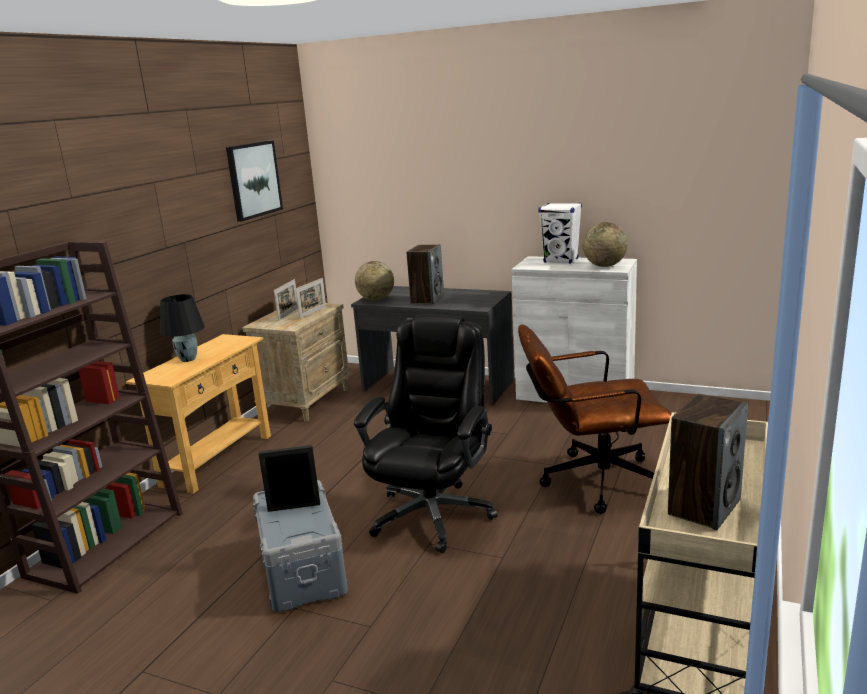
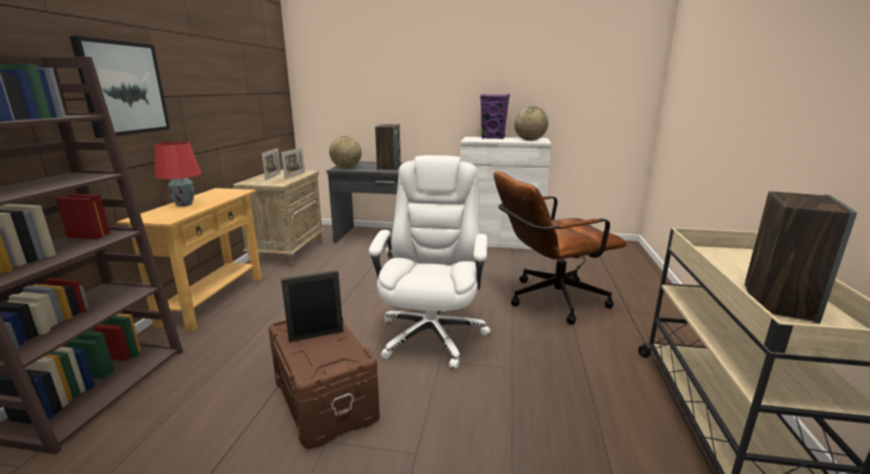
camera: 15 degrees left, 0 degrees up
(187, 359) = (183, 204): black table lamp -> red table lamp
(253, 180) = (241, 57): picture -> picture (123, 88)
(301, 571) = (323, 399): grey storage box -> brown storage box
(433, 513) = (432, 334): black office chair -> white office chair
(561, 260) = (493, 138): white speaker -> purple speaker

